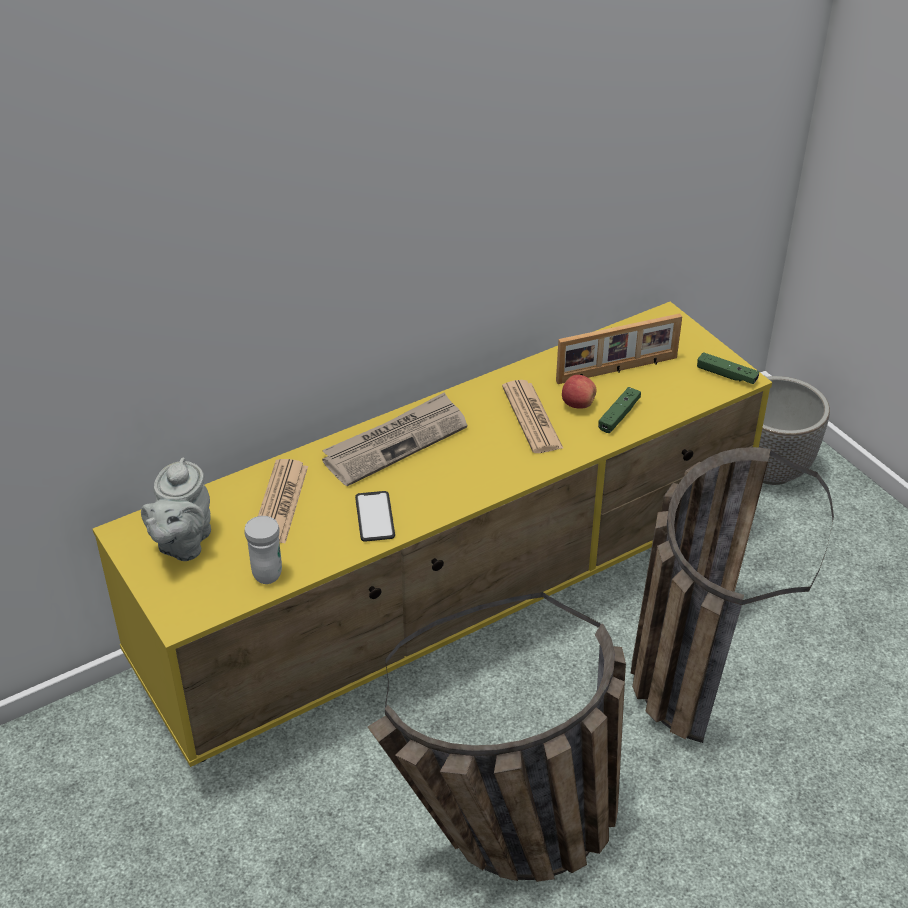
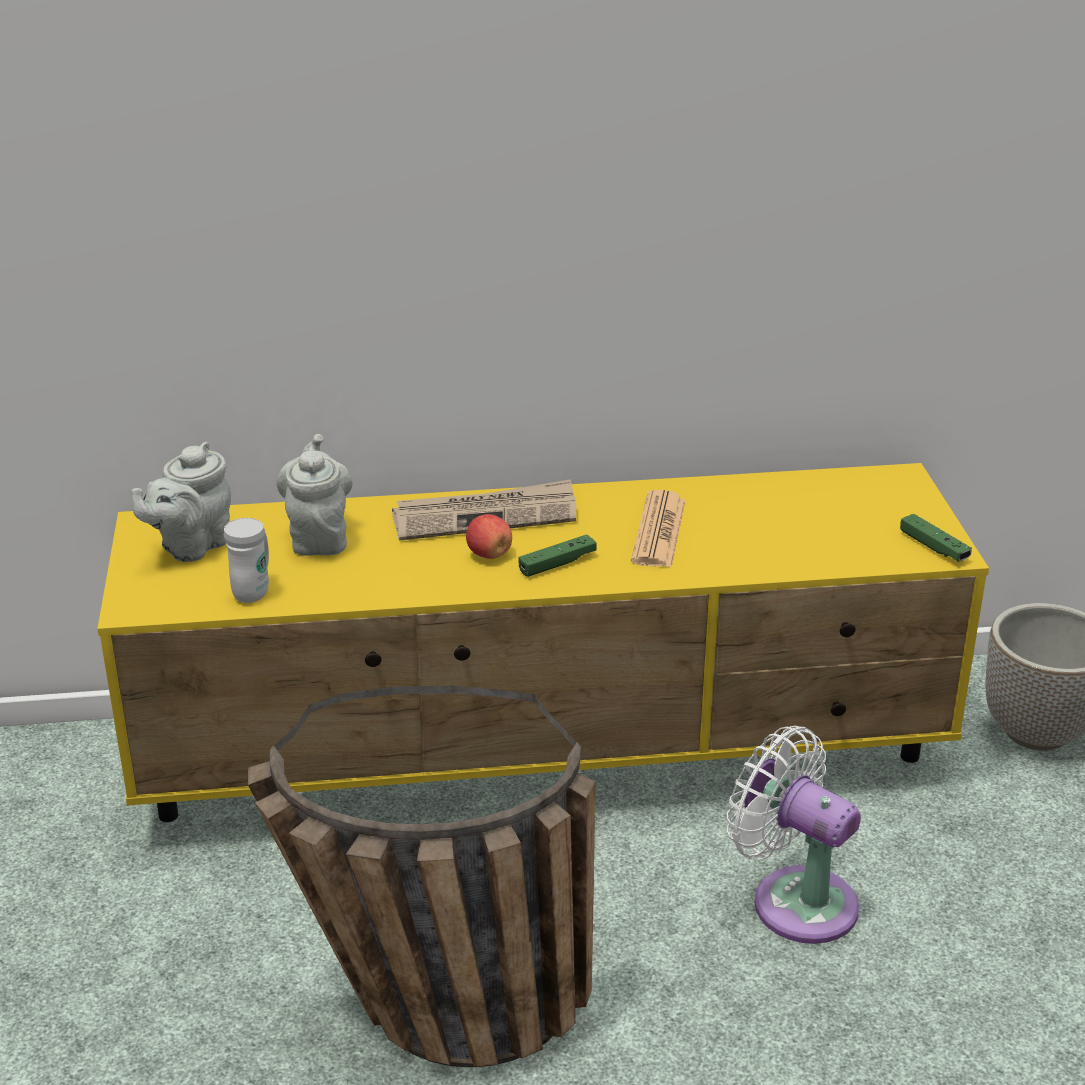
camera: 25 degrees right, 10 degrees down
(280, 502) = (319, 537): newspaper -> grey teapot
(375, 517) = (405, 575): phone -> none
(577, 404) = (723, 531): apple -> apple (489, 554)
(617, 370) = (799, 512): picture frame -> none
(619, 415) = (764, 553): green game controller -> green game controller (557, 563)
(694, 658) = (795, 900): basket -> white fan

